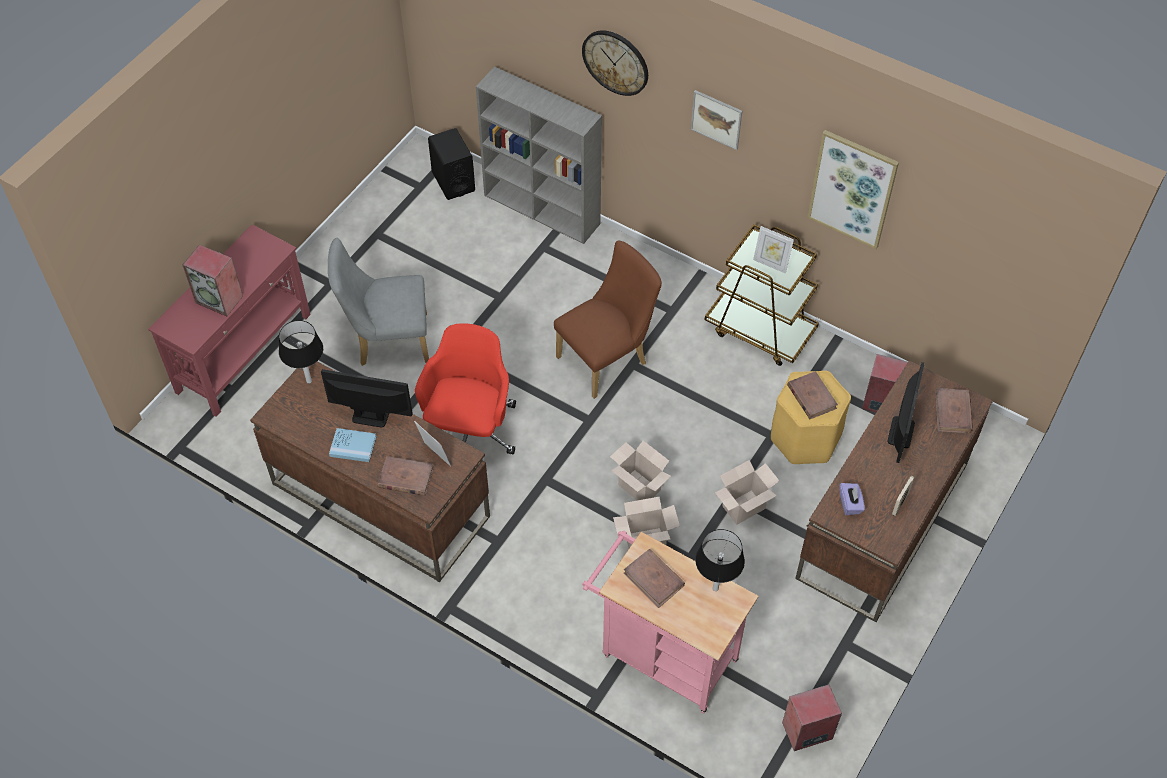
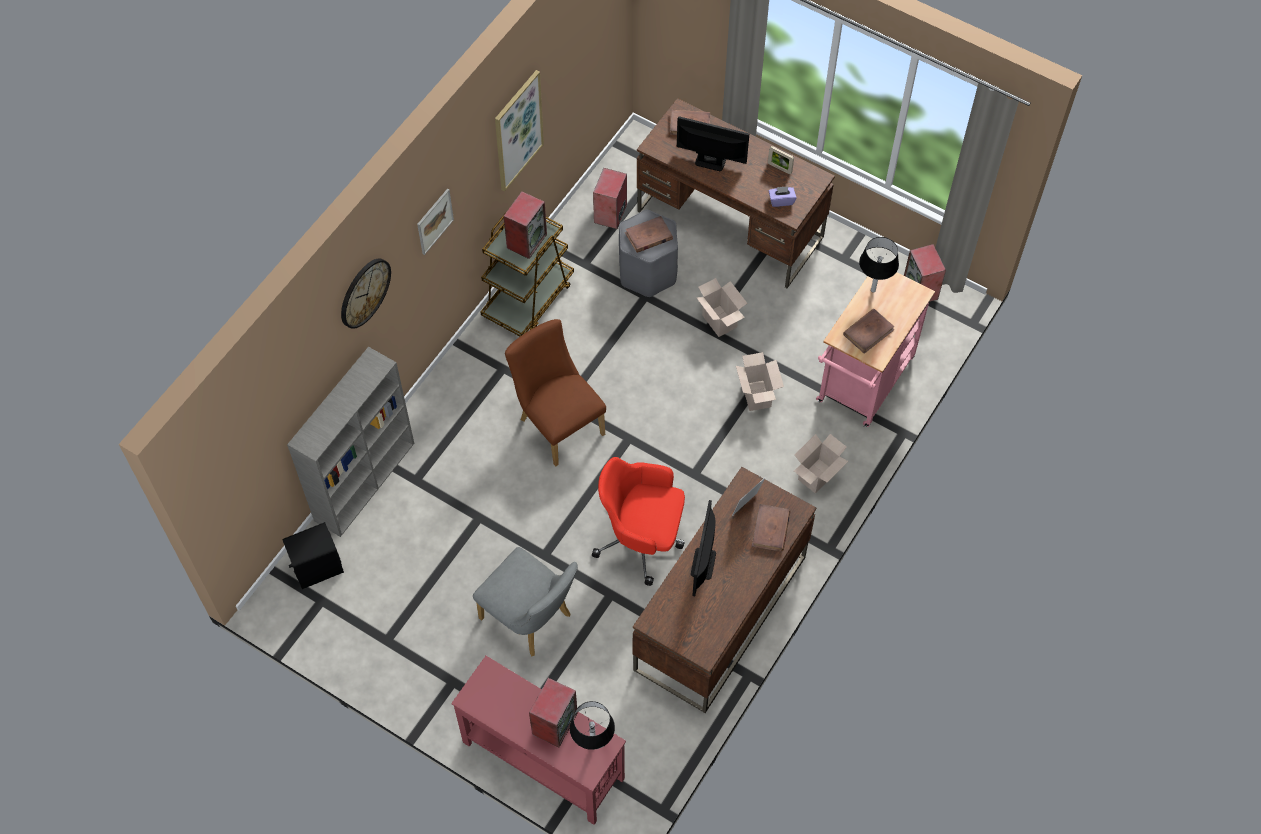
camera: 90 degrees left, 5 degrees up
(308, 381) = (663, 622): black table lamp -> black table lamp (593, 746)
(353, 446) = (738, 576): blue book -> none
(387, 340) = (531, 620): grey chair -> grey chair turned 45 degrees counterclockwise
(637, 487) = (701, 400): cardboard box -> cardboard box (817, 477)
(770, 264) = (526, 240): picture frame -> speaker
(805, 437) = (647, 272): yellow stool -> grey stool

